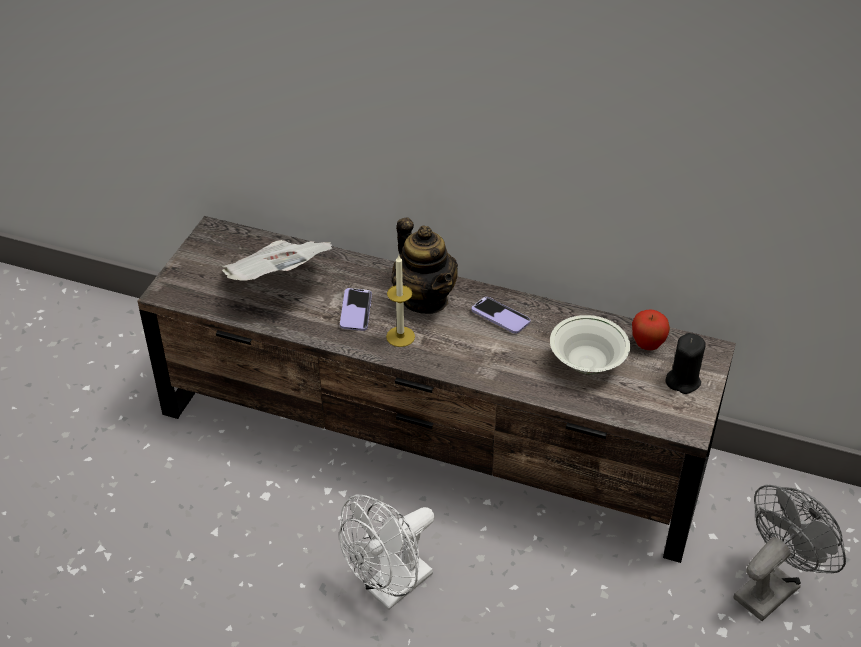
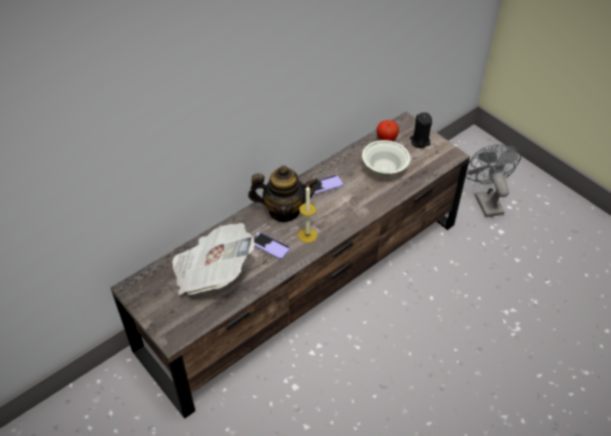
camera: 60 degrees left, 5 degrees up
(391, 589) = (402, 353): white fan -> none

